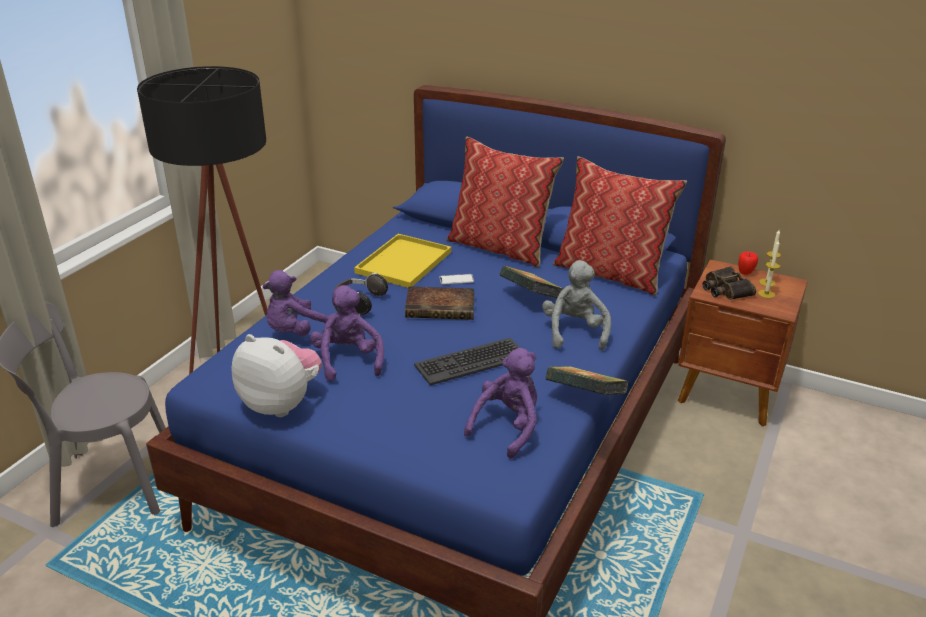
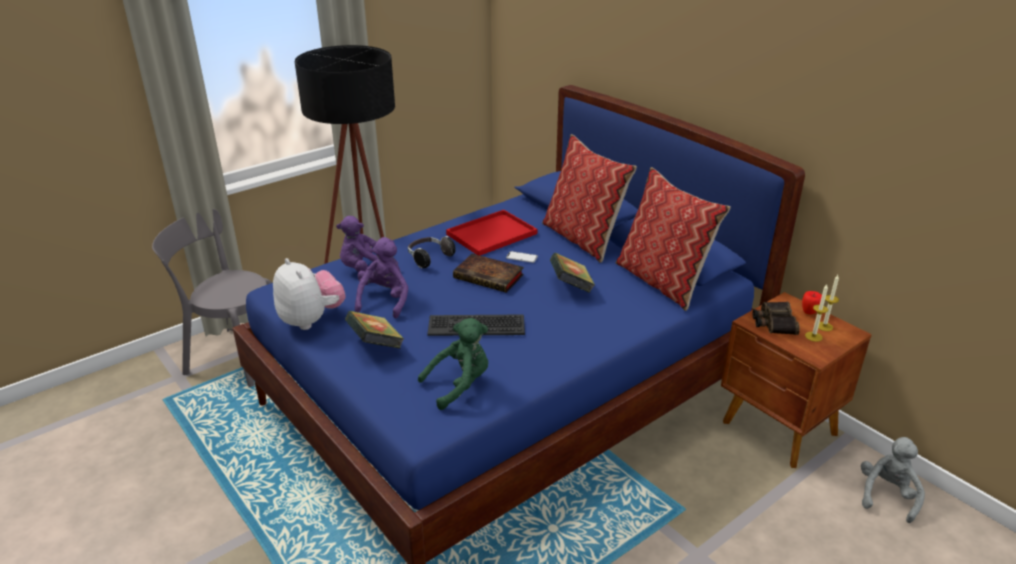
camera: 25 degrees right, 0 degrees up
(403, 263) = (491, 235): yellow tray -> red tray
(508, 427) = (460, 385): purple plush toy -> green plush toy
(574, 332) = (584, 324): grey plush toy -> grey plush toy (887, 495)
(585, 398) = (543, 380): book -> book (375, 345)

